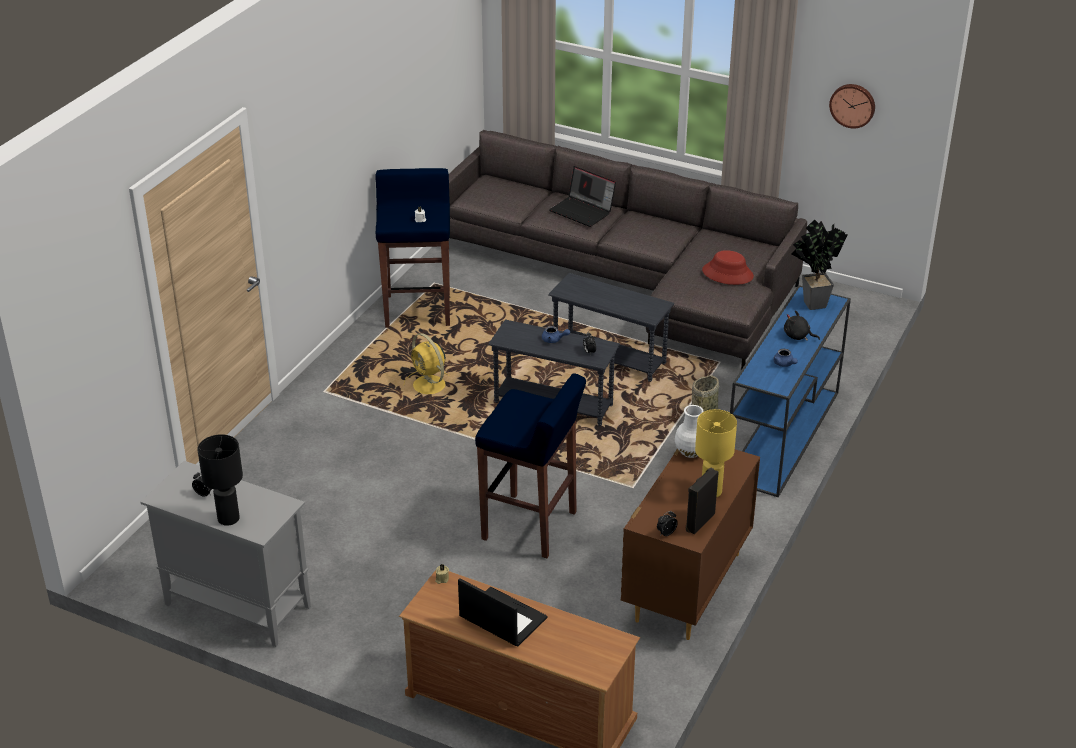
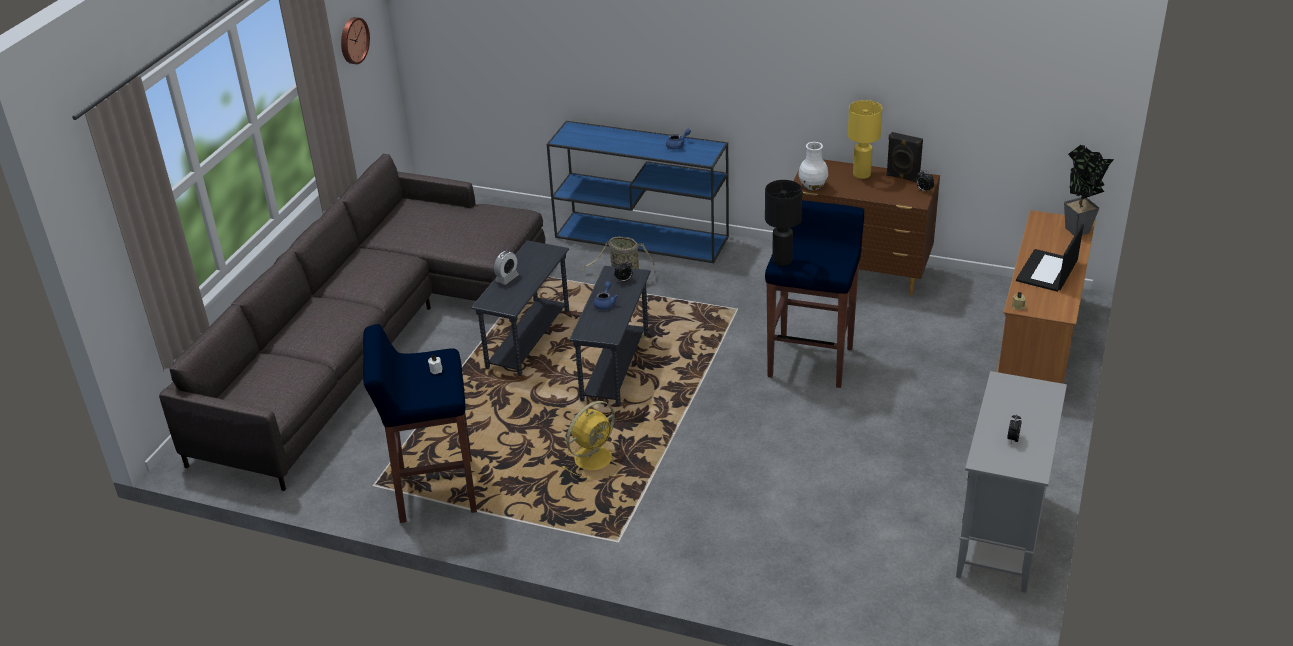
camera: 95 degrees left, 0 degrees up
(228, 518) = (1041, 414): black table lamp -> black table lamp (781, 261)
(583, 211) = (325, 315): laptop -> none
(609, 290) = (507, 278): none -> alarm clock
(727, 273) = (461, 219): red hat -> none
(798, 336) = (632, 141): black plush toy -> none
(810, 303) = (577, 137): potted plant -> potted plant (1077, 232)

